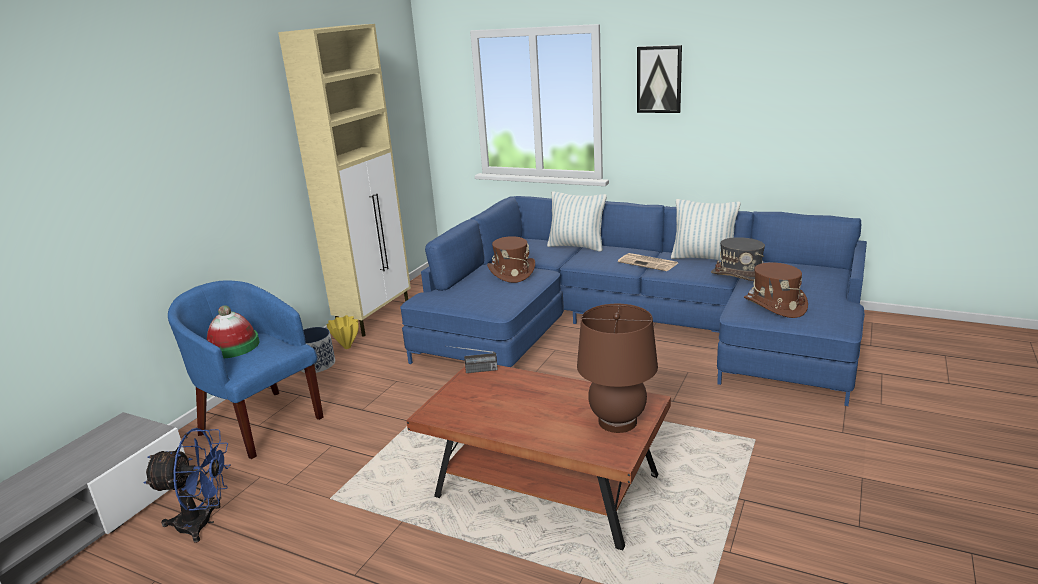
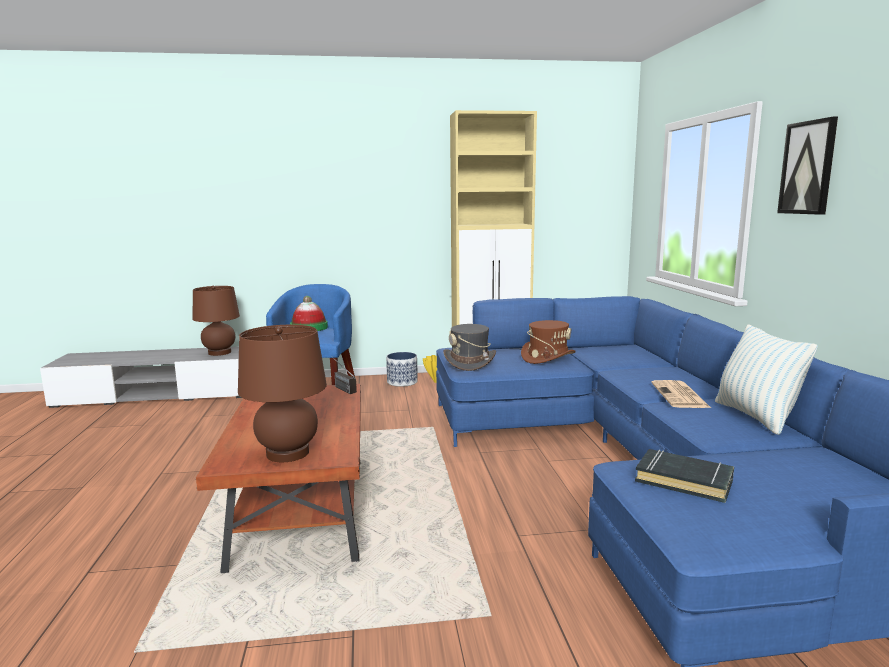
camera: 55 degrees right, 10 degrees down
(113, 440) = (219, 352): none -> brown table lamp
(203, 523) = (200, 416): blue fan -> none
(577, 246) = (658, 363): pillow -> none
(740, 275) = (745, 445): grey hat -> grey hat (470, 362)
(774, 305) = (684, 481): brown hat -> black book

